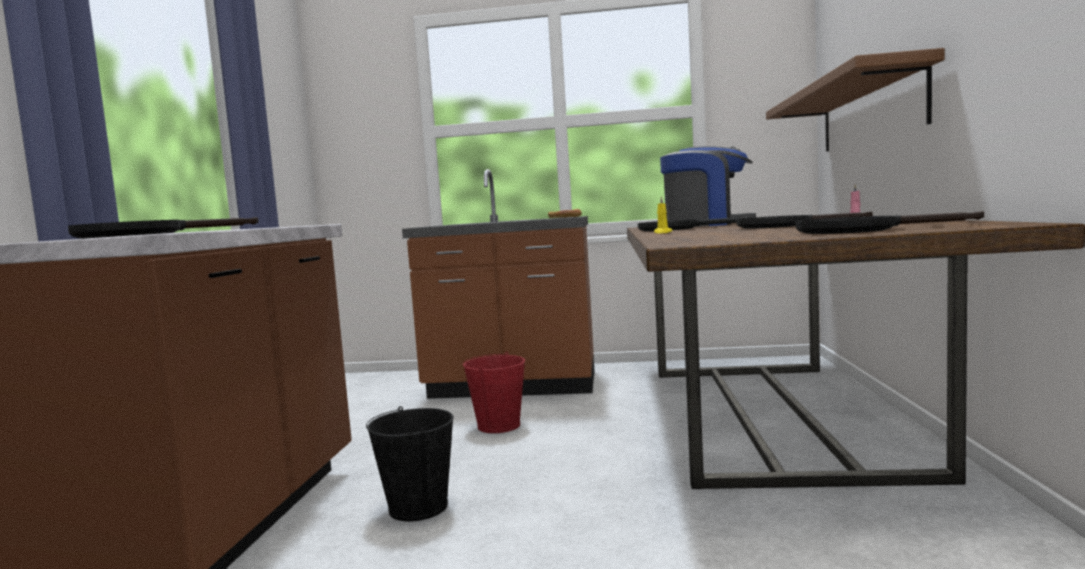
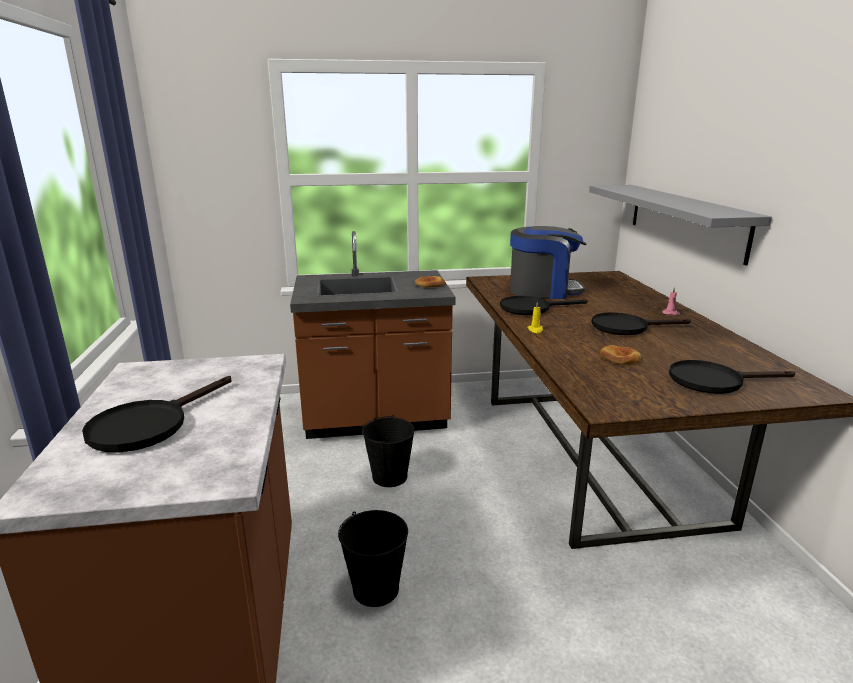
camera: 15 degrees left, 15 degrees up
(499, 426) = (390, 476): red bucket -> black bucket
(746, 232) = (620, 358): none -> bread
(869, 112) = (685, 220): brown shelf -> grey shelf

